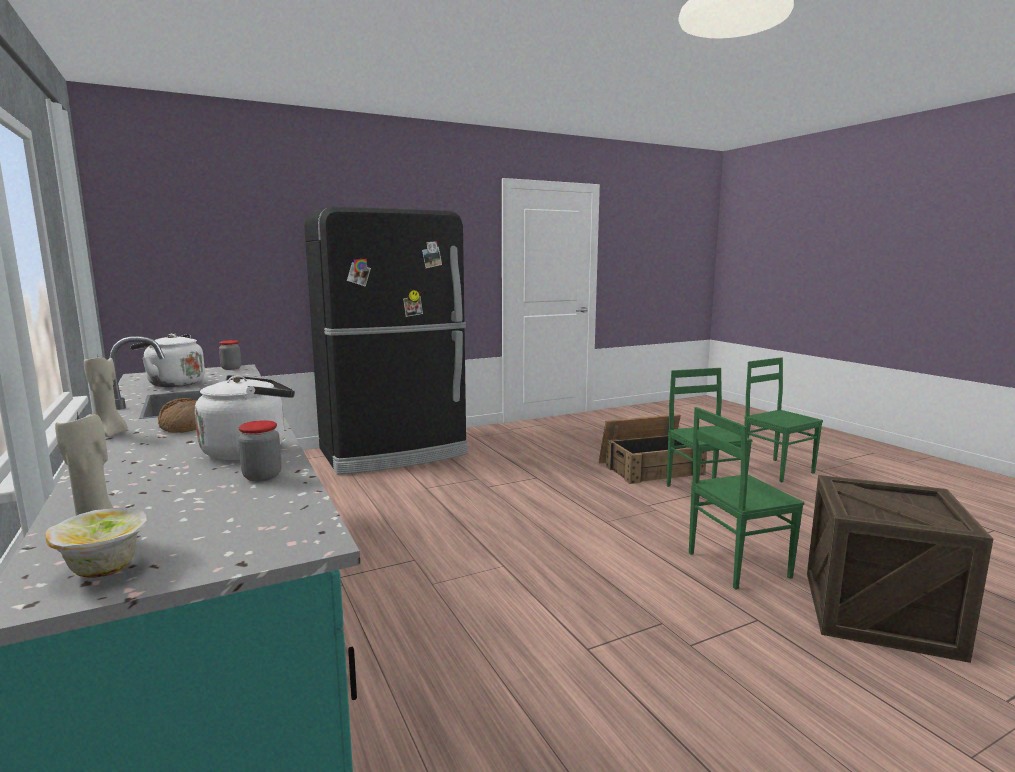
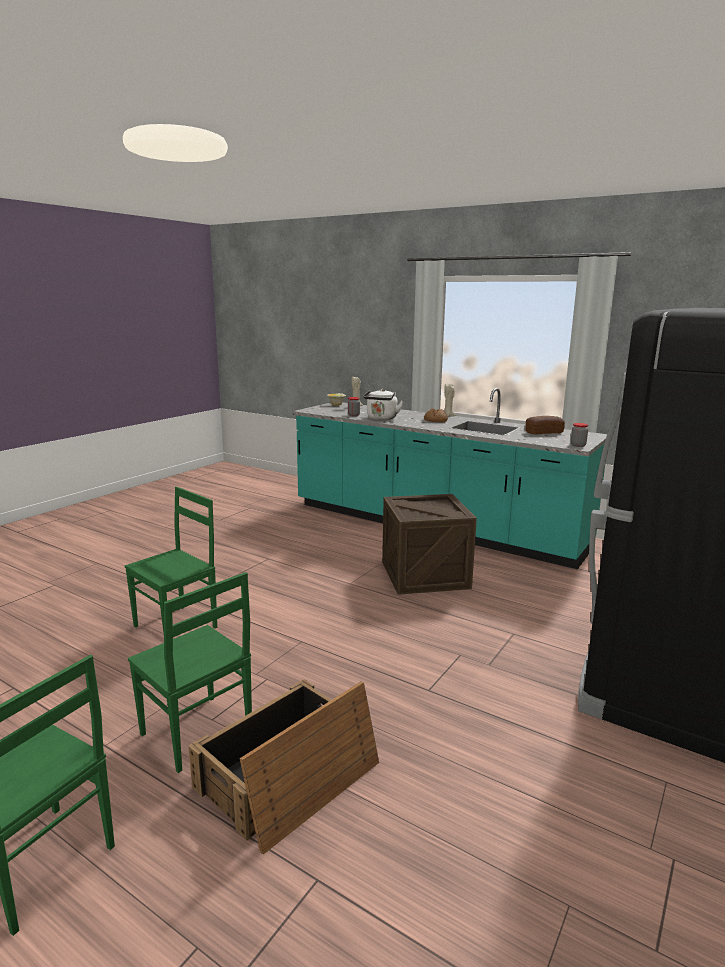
camera: 150 degrees right, 5 degrees up
(173, 384) = (544, 432): white kettle -> bread
(878, 613) = (84, 614): crate -> crate (425, 575)

